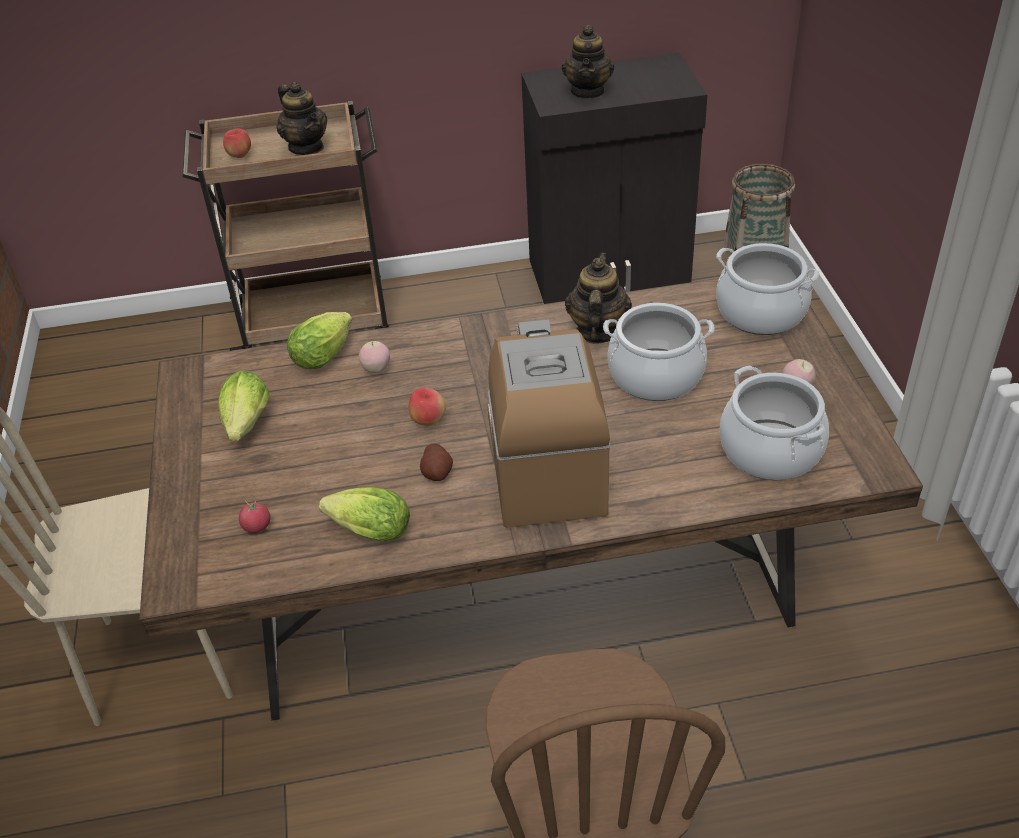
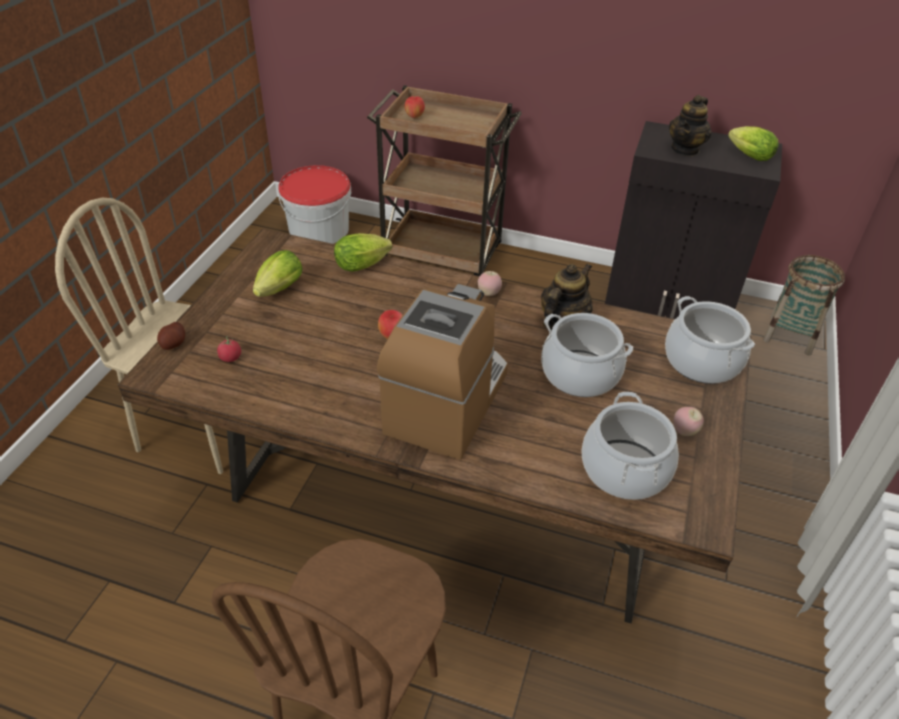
camera: 25 degrees right, 0 degrees up
(131, 349) = (318, 229): none -> bucket
(306, 147) = (461, 125): teapot -> none
(366, 531) = (292, 393): lettuce -> lettuce (747, 155)
(376, 370) = (388, 288): apple -> apple (489, 293)
(437, 472) = (370, 374): potato -> potato (173, 344)

